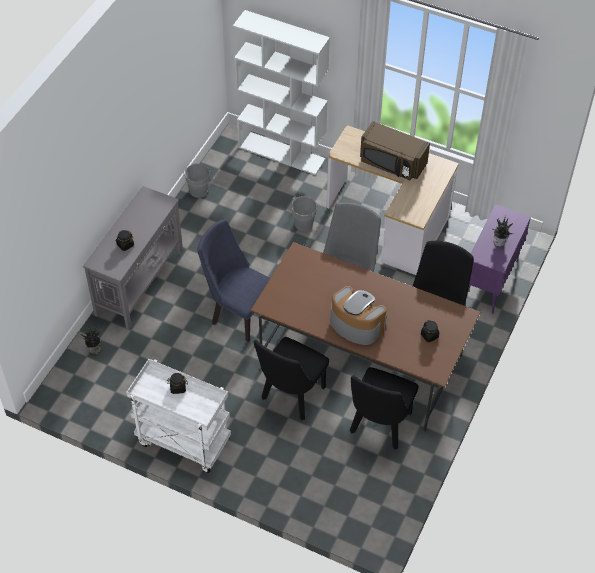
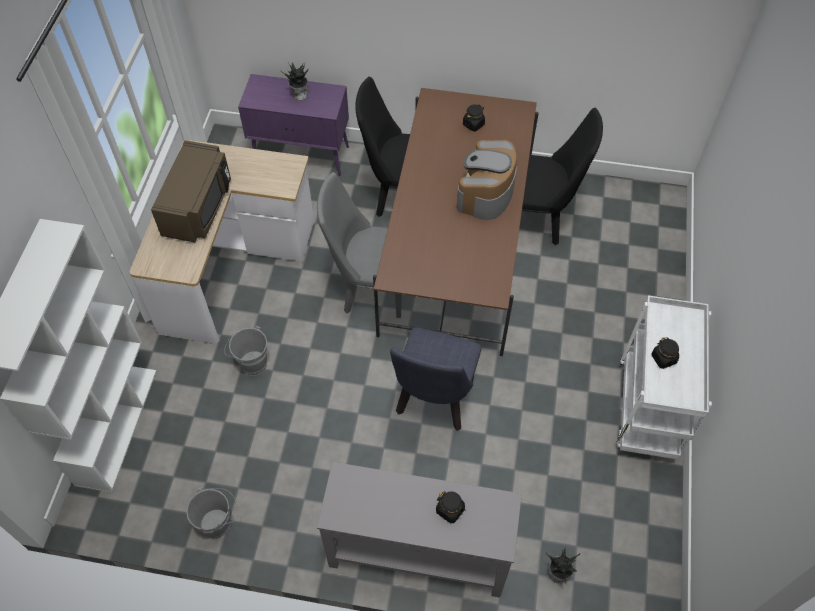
camera: 105 degrees left, 5 degrees up
(290, 397) = (536, 311): black chair -> none

